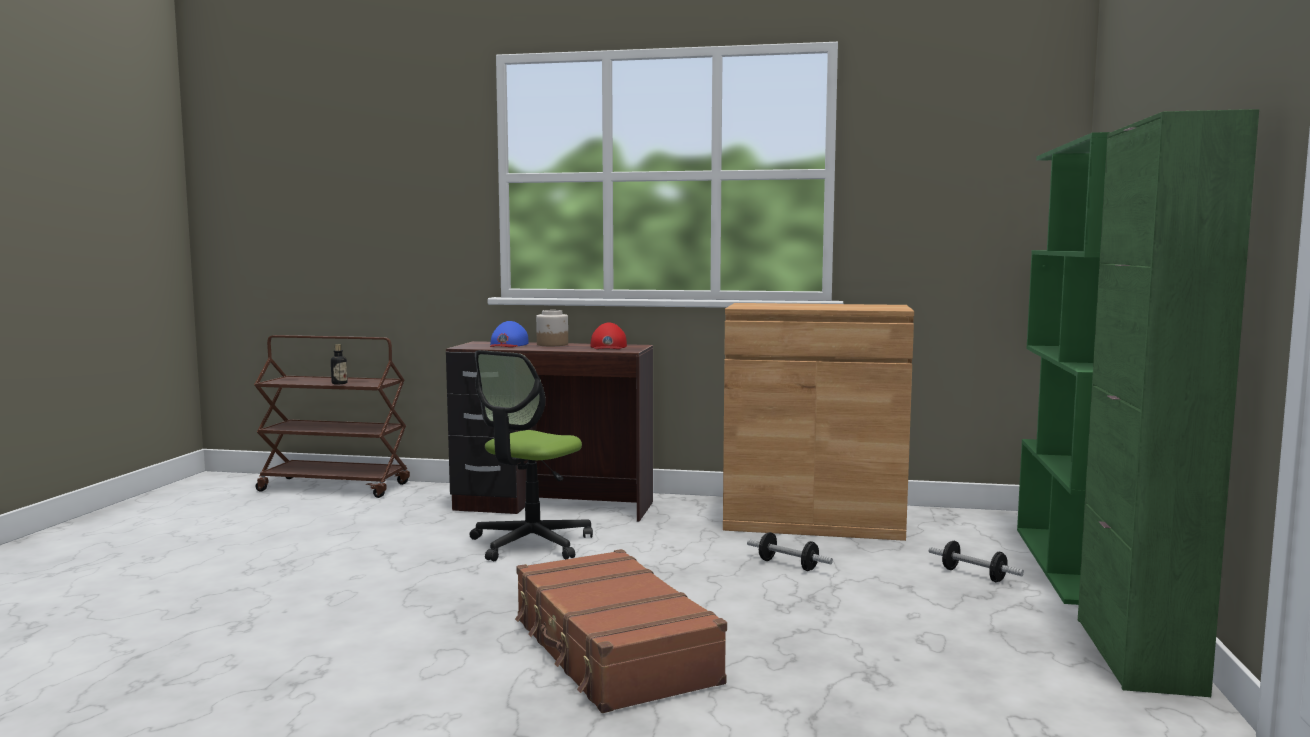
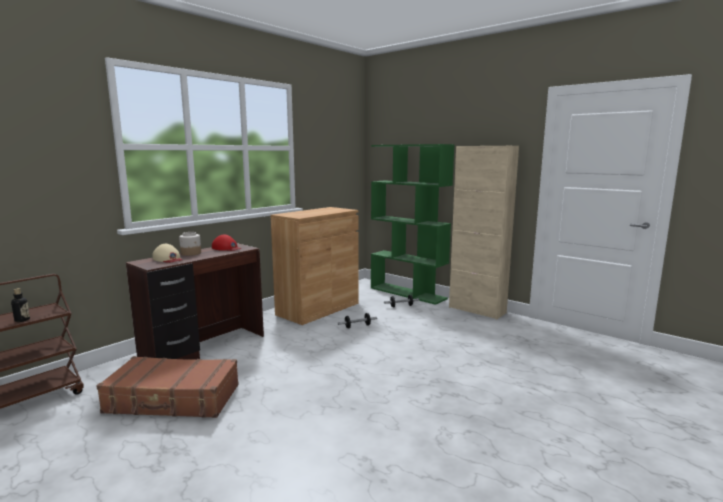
camera: 60 degrees left, 5 degrees up
(508, 345) = (168, 259): blue cap -> beige cap
(531, 544) = (254, 366): office chair -> none
(612, 651) = (408, 380): brown suitcase -> brown suitcase (173, 399)
(1137, 655) = (477, 310): green cabinet -> beige cabinet

